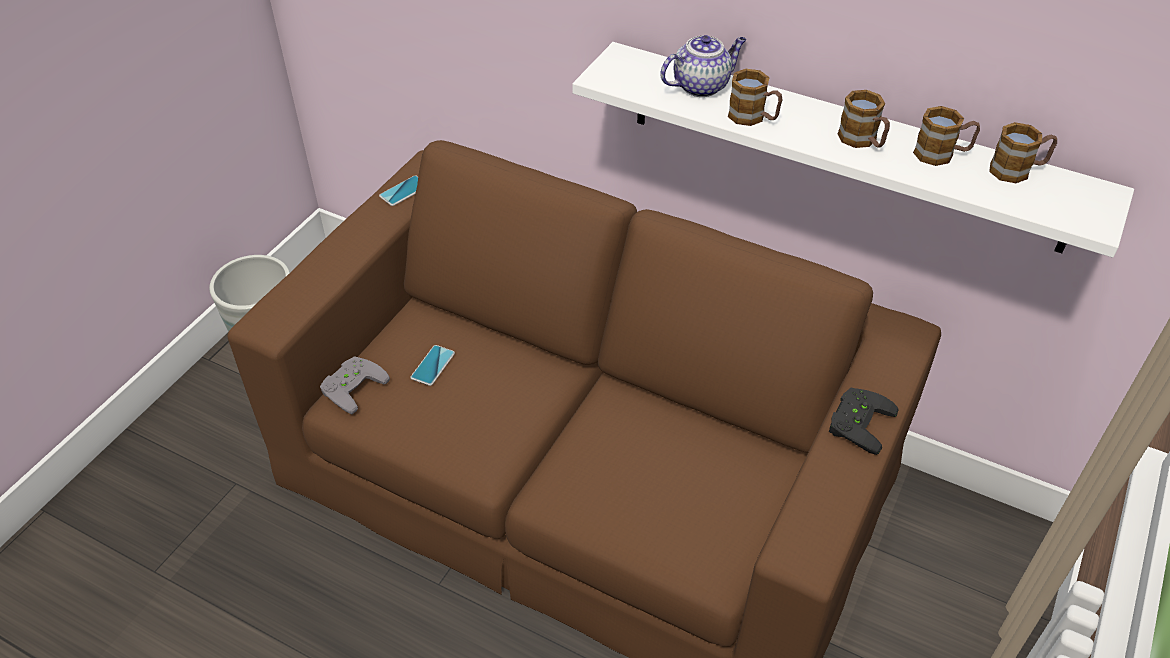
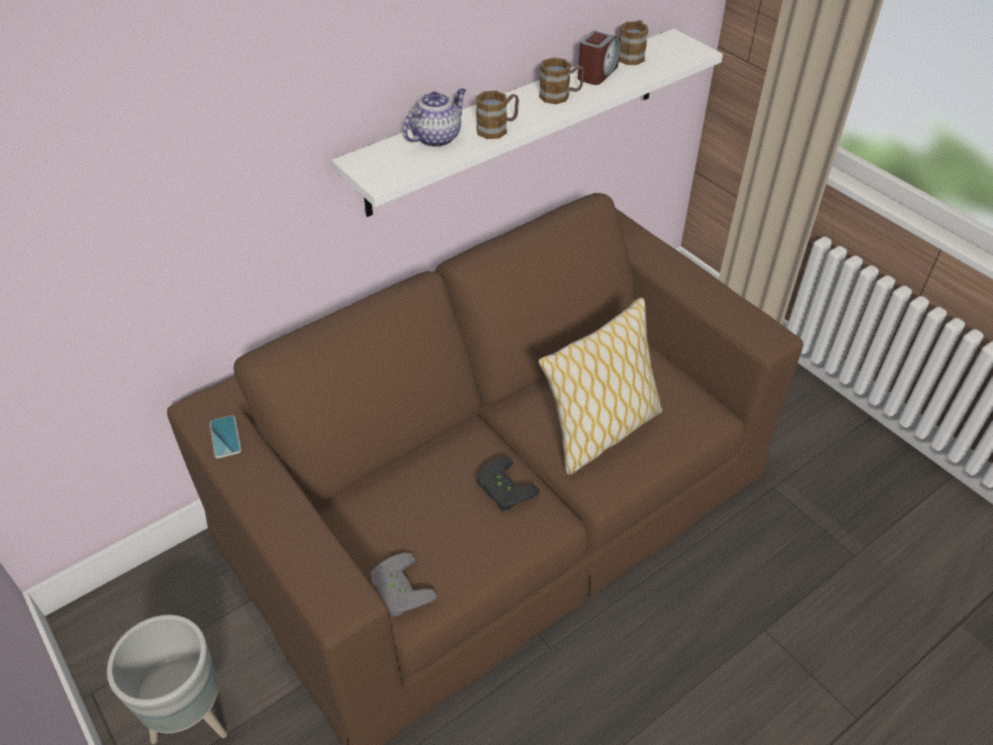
camera: 65 degrees left, 0 degrees up
(433, 366) = (415, 516): phone -> none
(620, 473) = (601, 432): none -> pillow
(701, 85) = (436, 137): teapot -> teapot turned 45 degrees clockwise
(856, 421) = (670, 268): black game controller -> black game controller (502, 489)
(942, 154) = (597, 73): mug -> alarm clock

